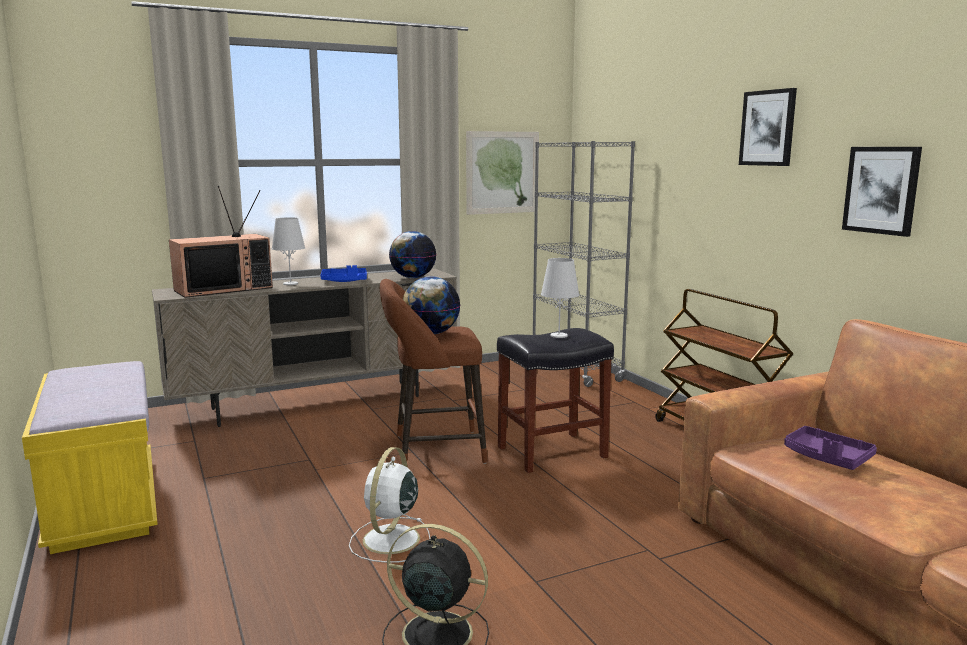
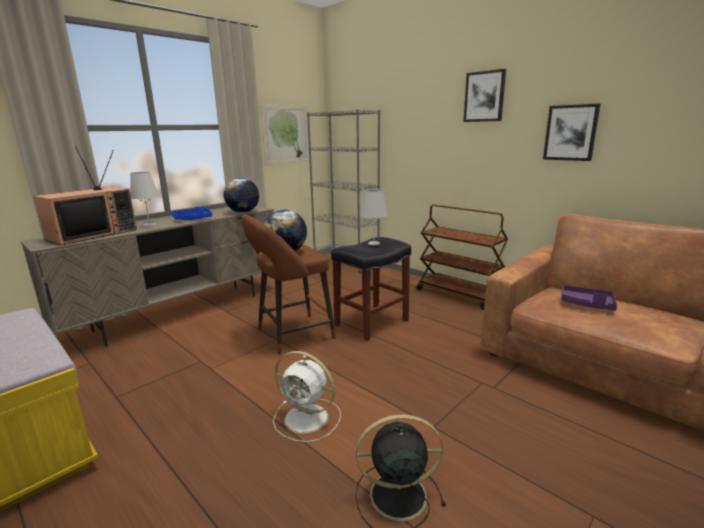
camera: 20 degrees left, 5 degrees up
(390, 541) = (308, 419): white fan -> white fan turned 60 degrees counterclockwise

